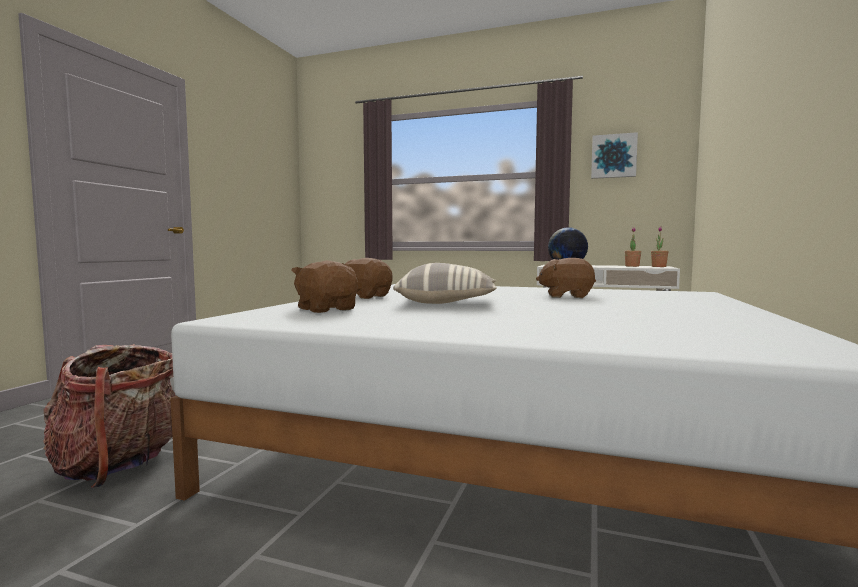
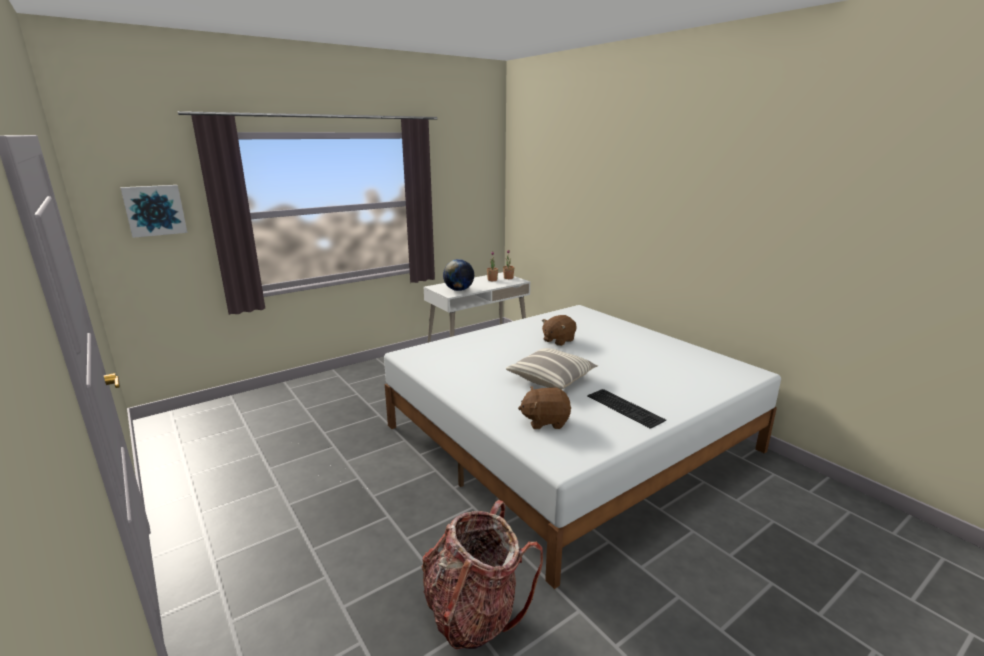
camera: 55 degrees left, 15 degrees up
(365, 296) = (482, 391): brown plush toy -> none
(427, 321) = (626, 407): none -> keyboard
(613, 156) = (456, 187): picture -> picture (154, 210)

